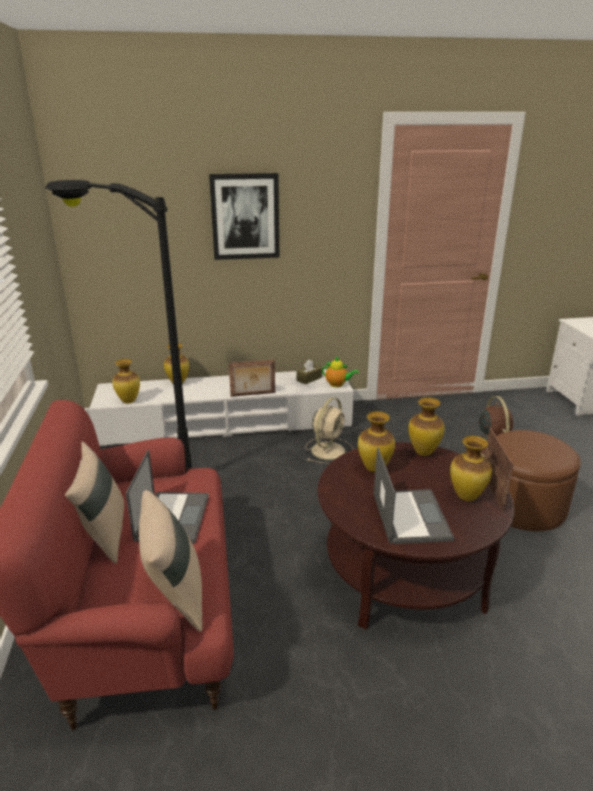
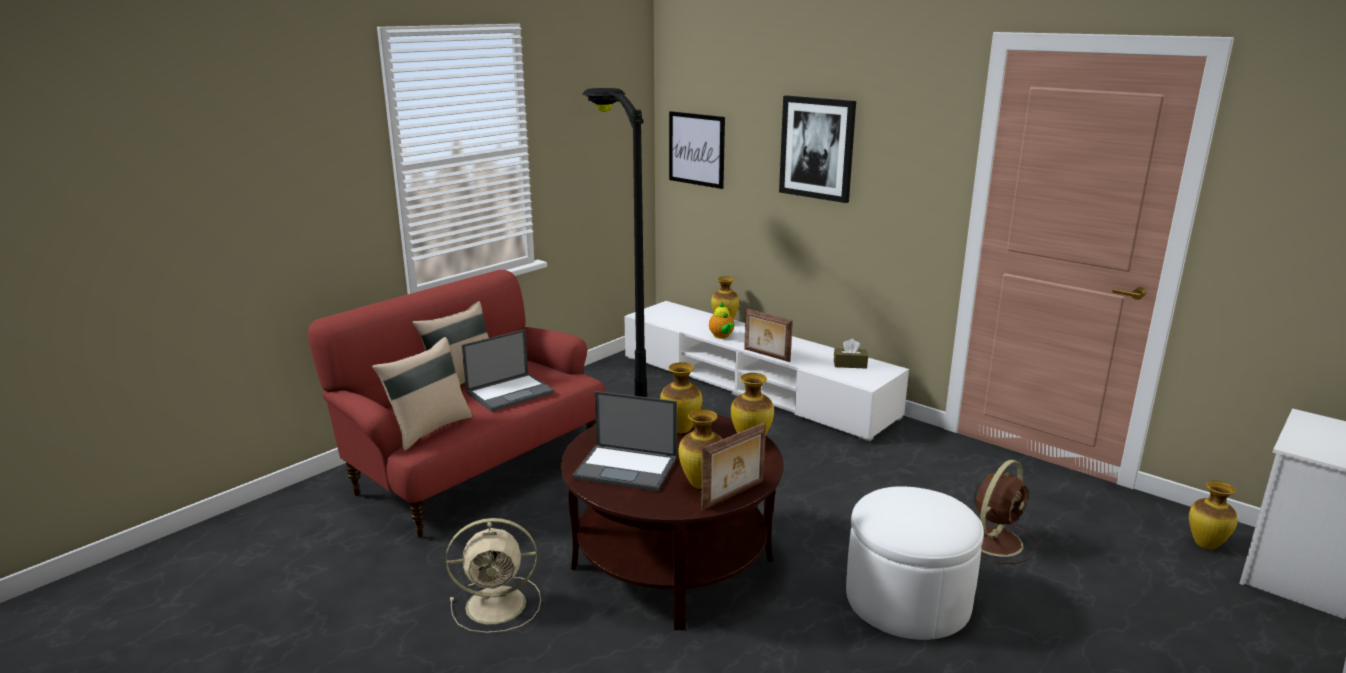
camera: 50 degrees right, 5 degrees down
(112, 235) = (696, 149): none -> picture
(129, 401) = (660, 321): vase -> vase (1205, 545)
(328, 450) = (803, 448): beige fan -> beige fan (499, 604)
(337, 384) = (868, 380): teapot -> teapot (722, 336)
(410, 516) = (627, 468): laptop -> laptop turned 60 degrees clockwise
(522, 505) = (908, 599): brown ottoman -> white ottoman

